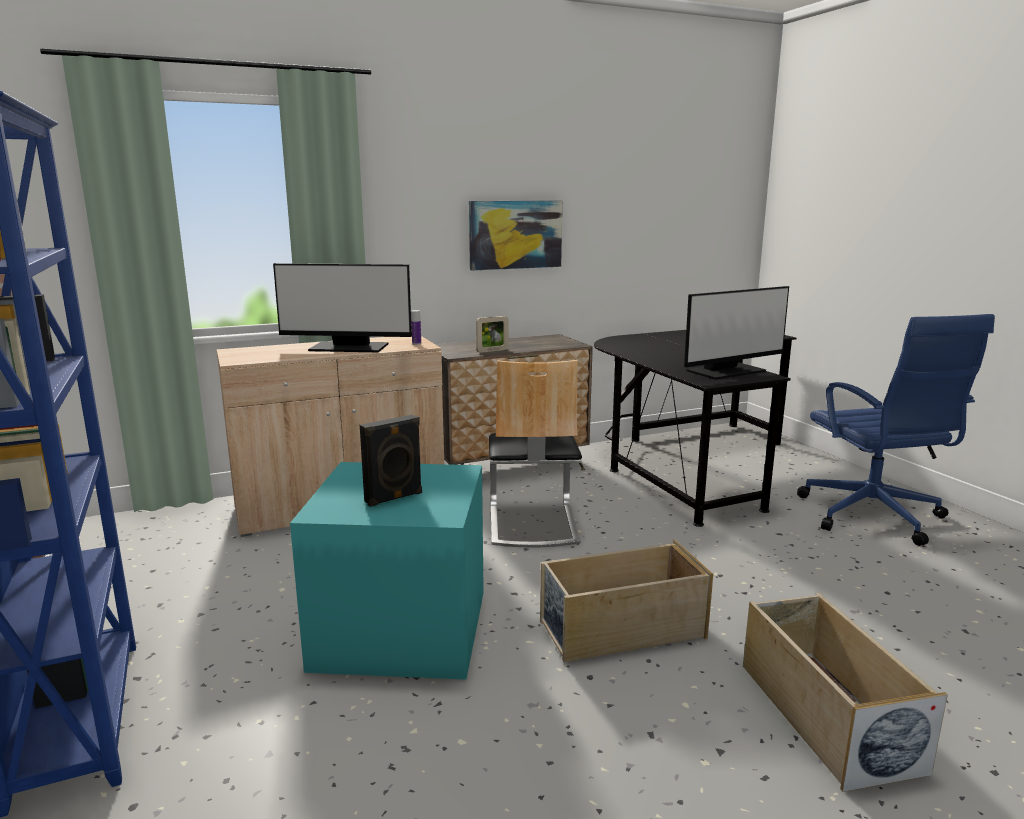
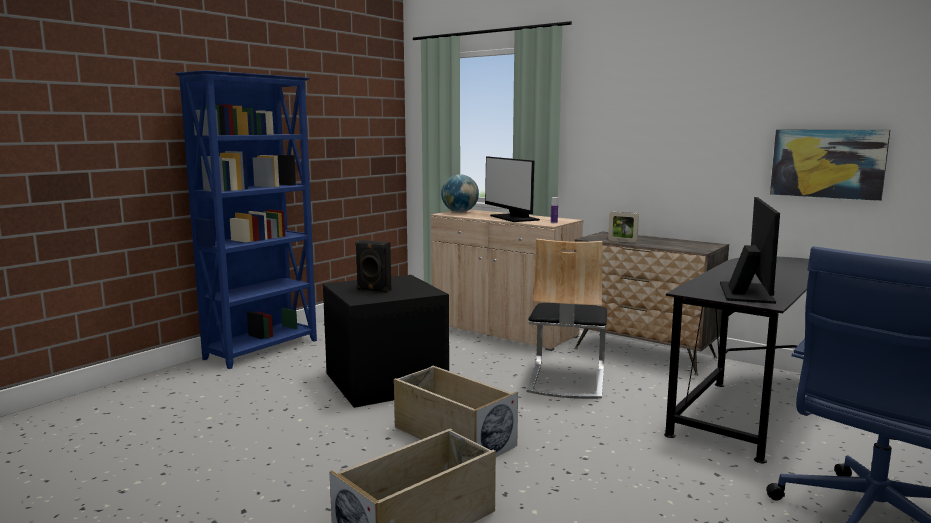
camera: 60 degrees right, 5 degrees down
(241, 354) = (460, 212): none -> globe
(399, 627) = (387, 380): turquoise storage box -> black storage box
(515, 234) = (690, 146): picture -> picture (827, 163)
(532, 523) = (566, 380): chair -> chair turned 45 degrees counterclockwise
(727, 371) = (748, 293): monitor -> monitor turned 105 degrees counterclockwise

